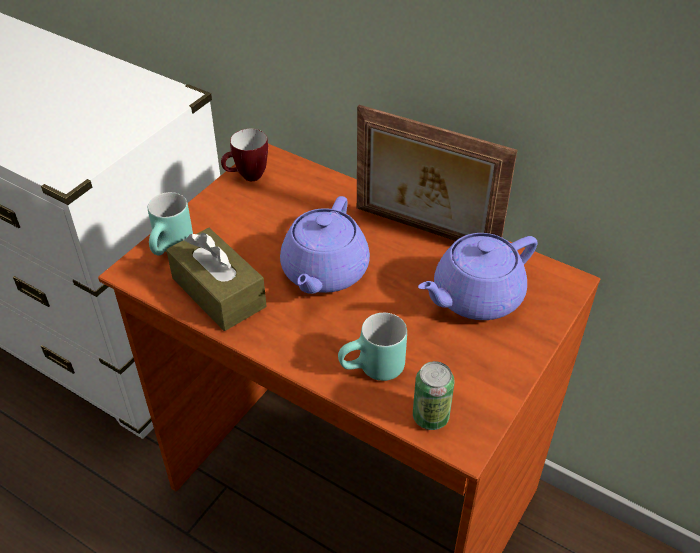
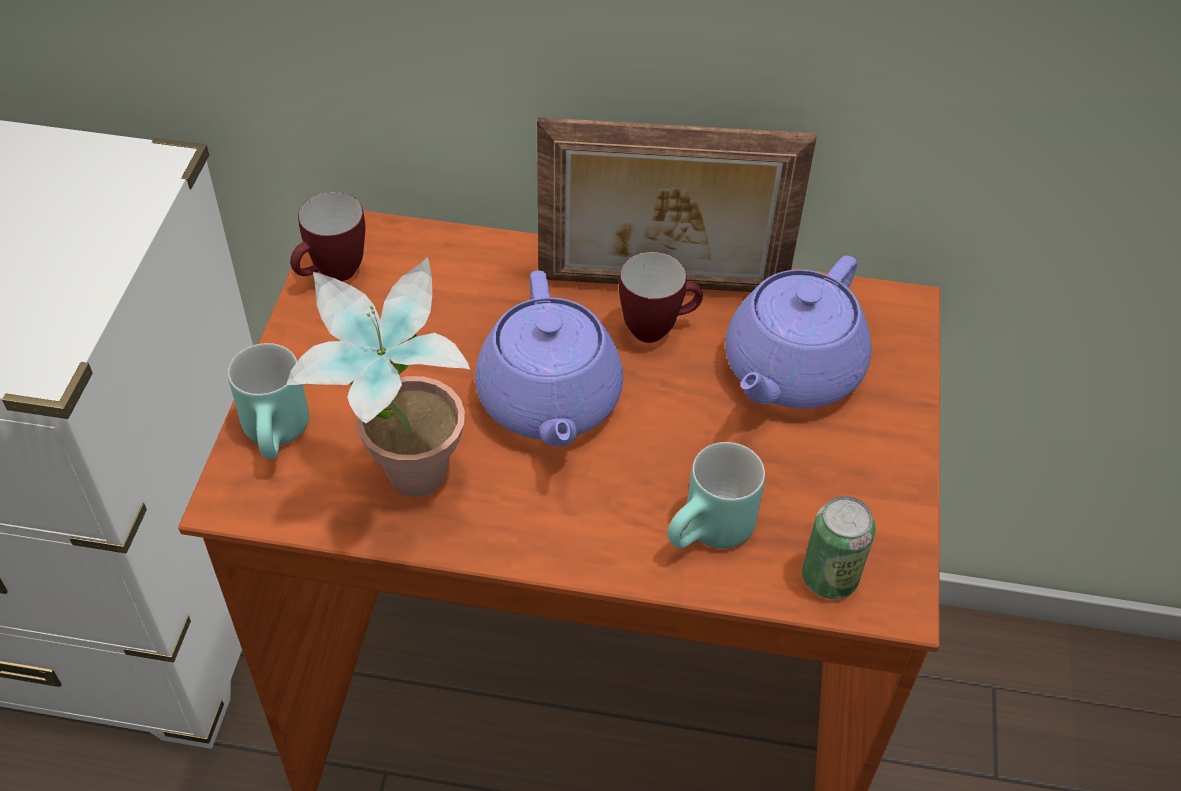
camera: 25 degrees left, 5 degrees up
(218, 292) = (402, 488): brown tissue box -> potted plant
(409, 252) = (657, 328): none -> mug

